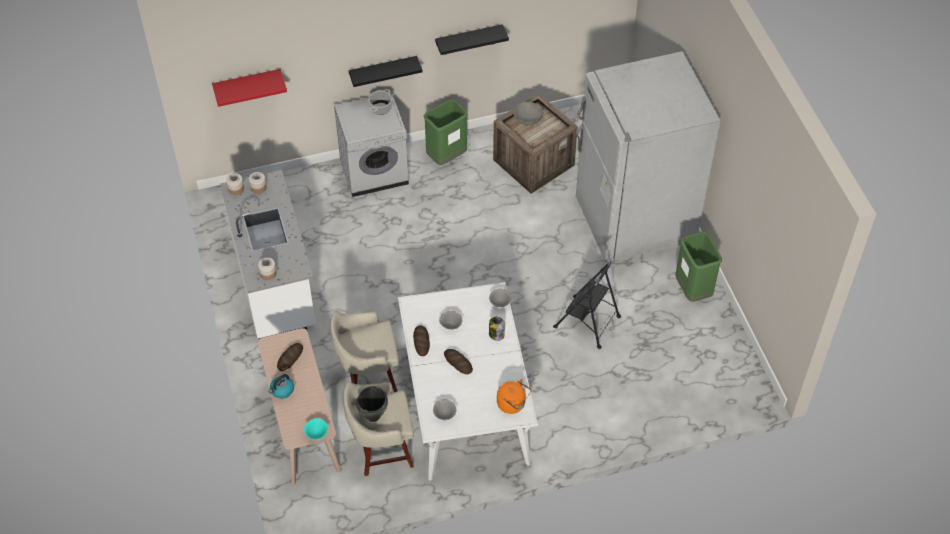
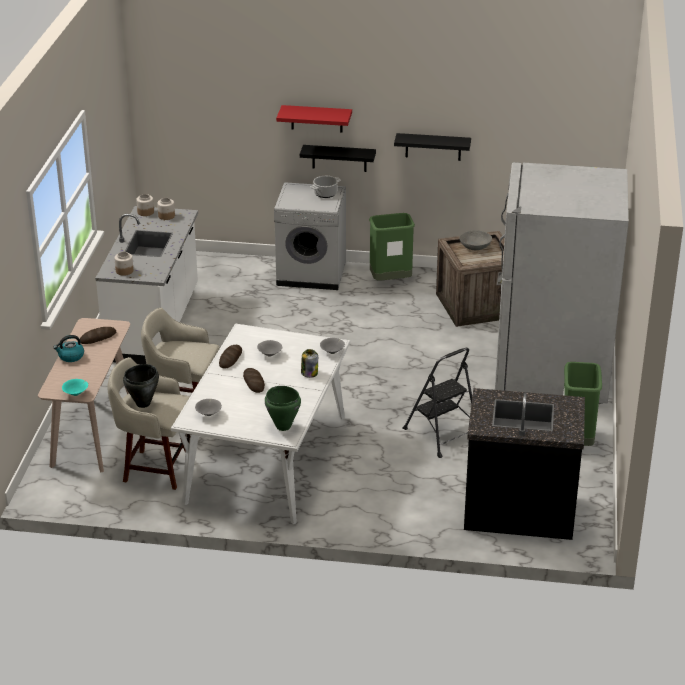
camera: 25 degrees right, 20 degrees down
(247, 84) = (200, 129): red shelf -> red shelf (316, 118)
(513, 404) = (283, 427): orange kettle -> green cooking pot
(689, 381) = (519, 510): none -> black counter

